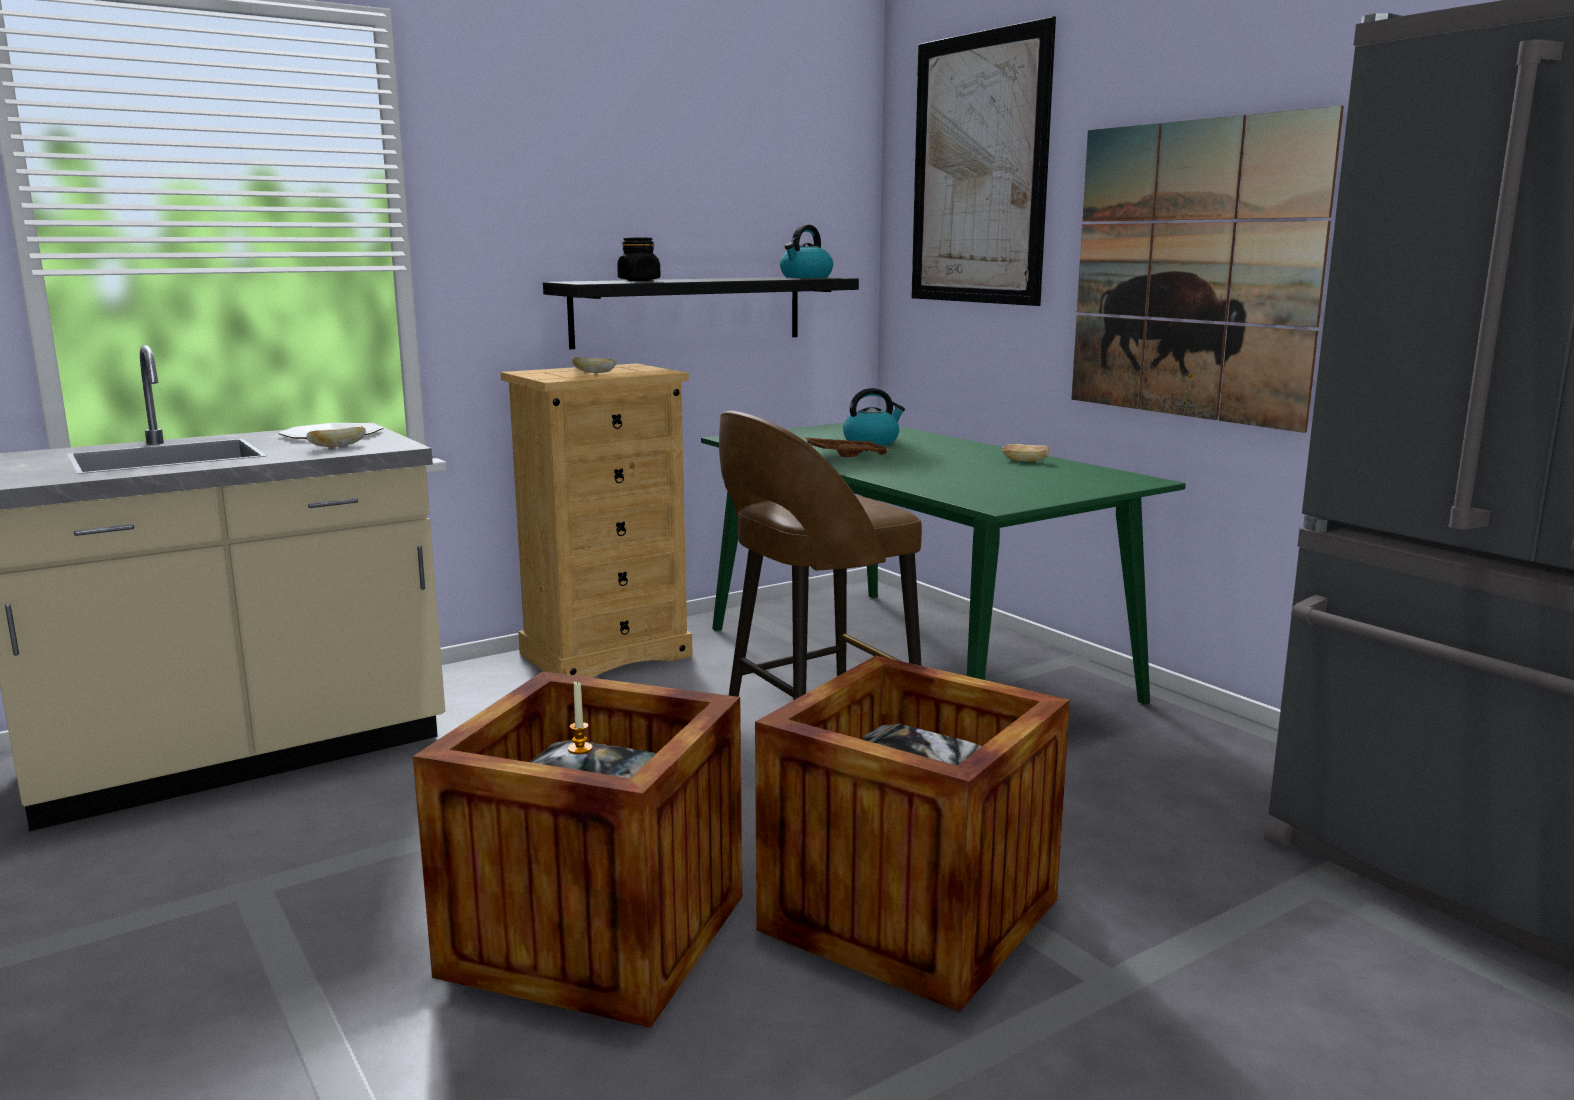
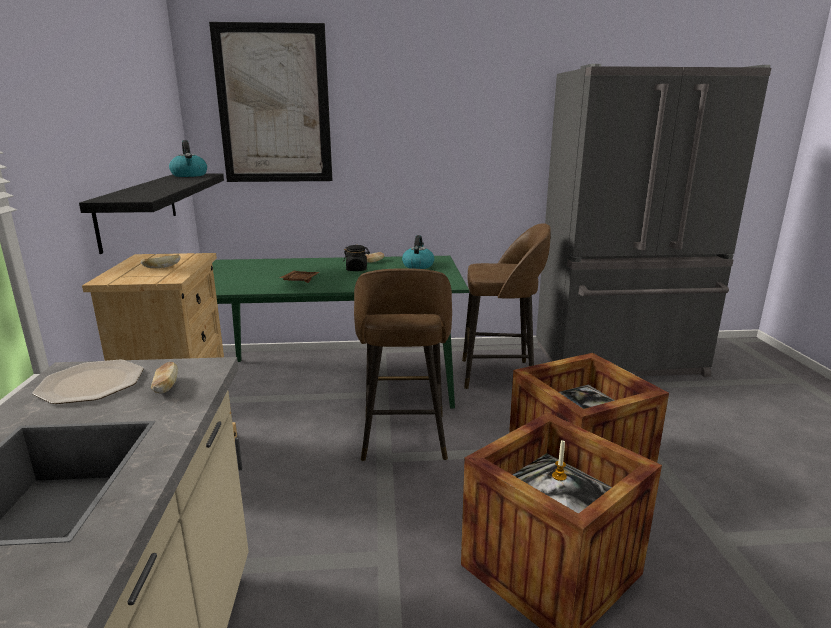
camera: 60 degrees left, 5 degrees up
(639, 280) = (139, 191): black jar -> black jar (357, 269)
(871, 442) = (276, 271): kettle -> kettle (418, 265)
(1169, 771) = (499, 375): none -> brown stool
(1192, 271) = (426, 160): picture -> none

